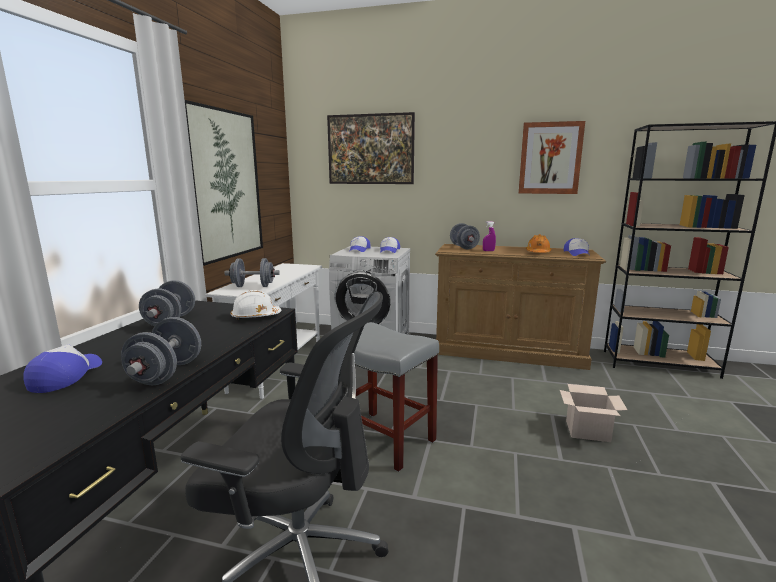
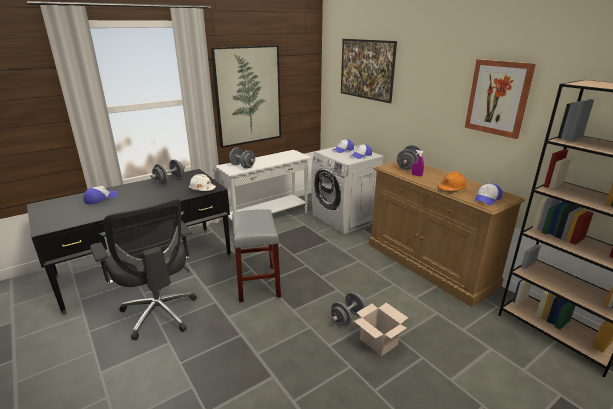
camera: 40 degrees right, 10 degrees up
(166, 373) = (124, 209): grey dumbbell -> grey dumbbell (347, 318)

